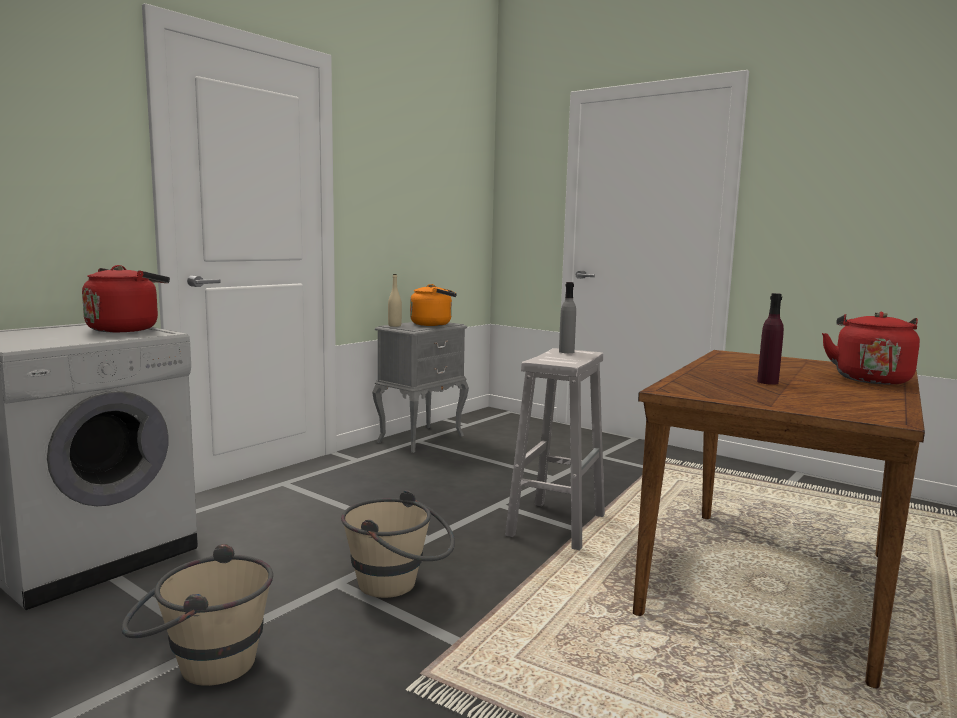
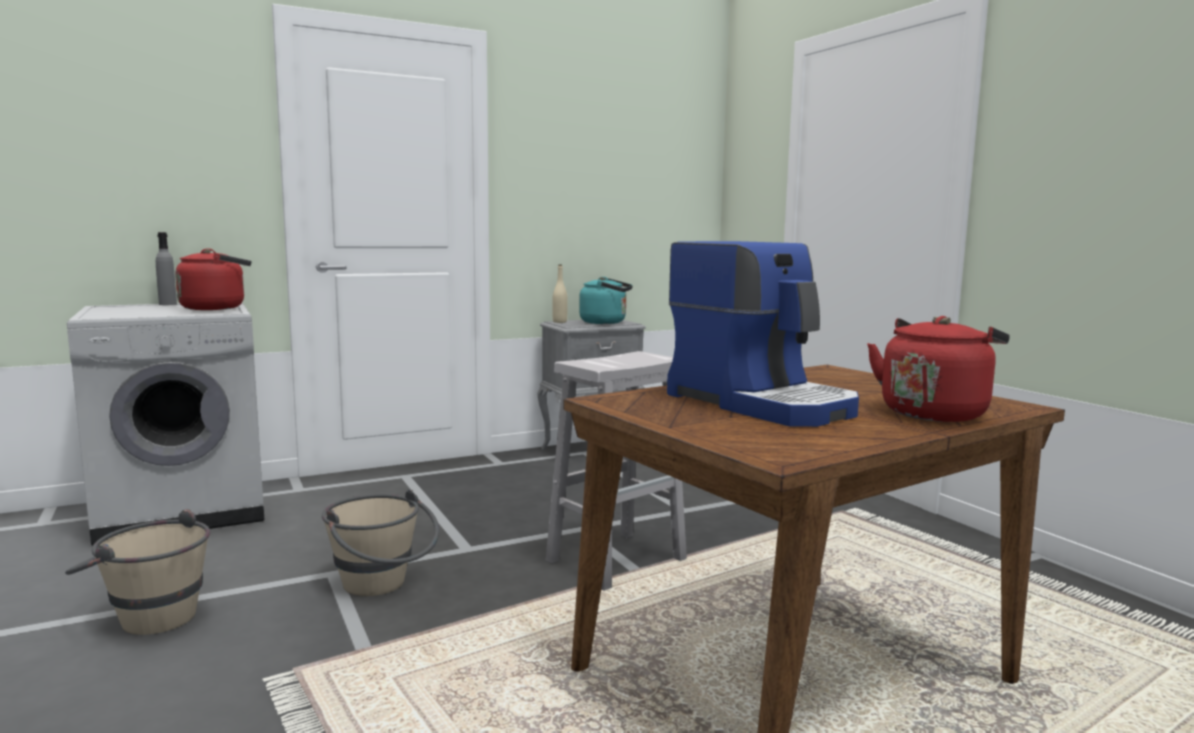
camera: 25 degrees right, 0 degrees up
(433, 324) = (606, 322): orange kettle -> turquoise kettle
(566, 352) = (639, 355): grey bottle -> grey bottle (168, 304)
(767, 382) = (762, 403): purple bottle -> coffee machine

